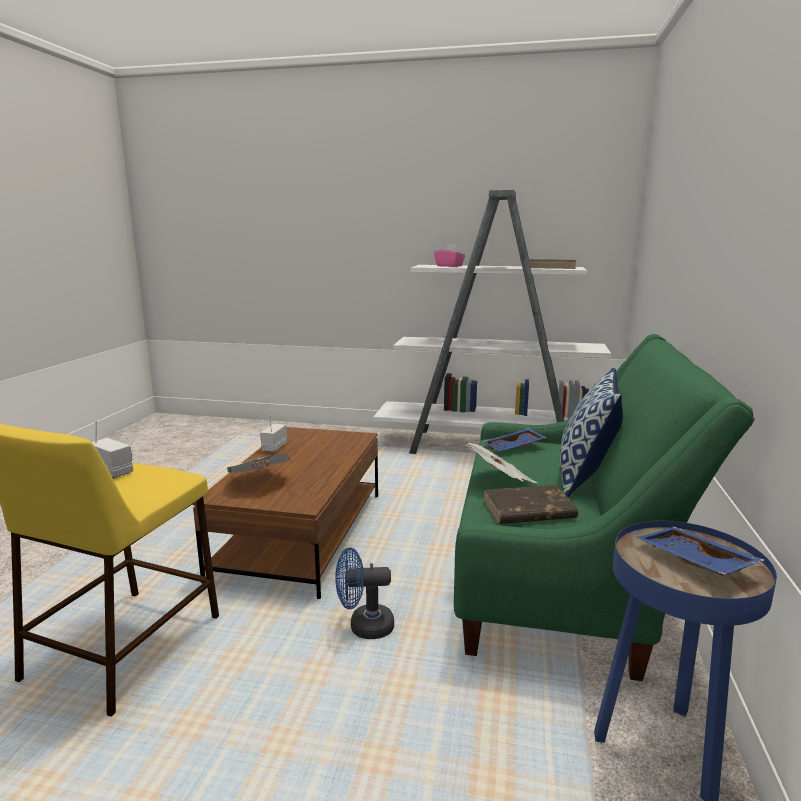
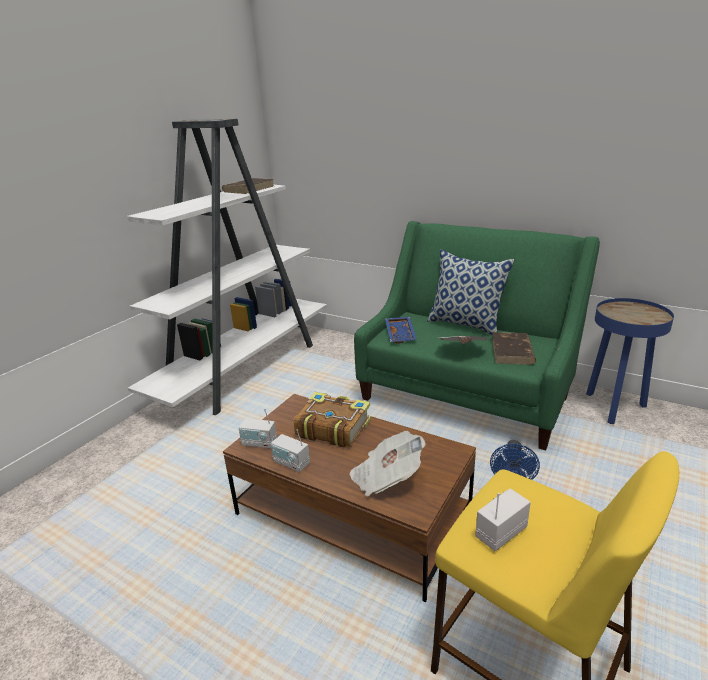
camera: 70 degrees left, 10 degrees up
(298, 434) = (259, 443): none -> radio
(328, 453) = (332, 428): none -> book
(449, 266) = (177, 209): pink tissue box -> none
(692, 562) = (634, 314): blue tray -> none

